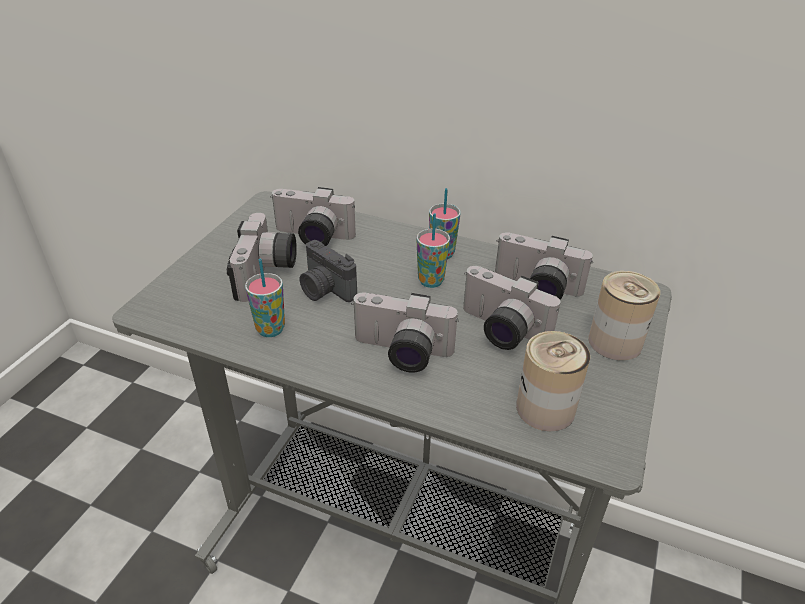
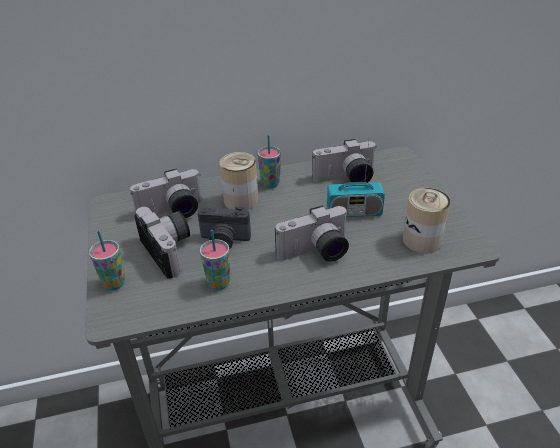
camera: 35 degrees left, 0 degrees up
(431, 281) = (283, 203): cup -> cup (114, 283)
(499, 331) = (354, 212): camera -> radio
(615, 342) = (415, 188): can -> can (241, 200)

